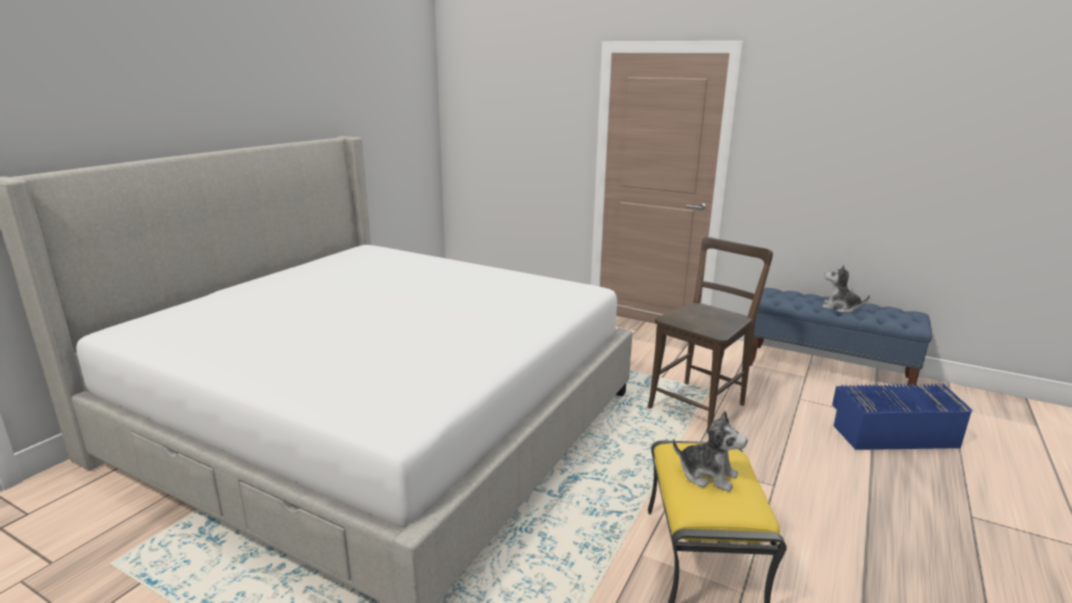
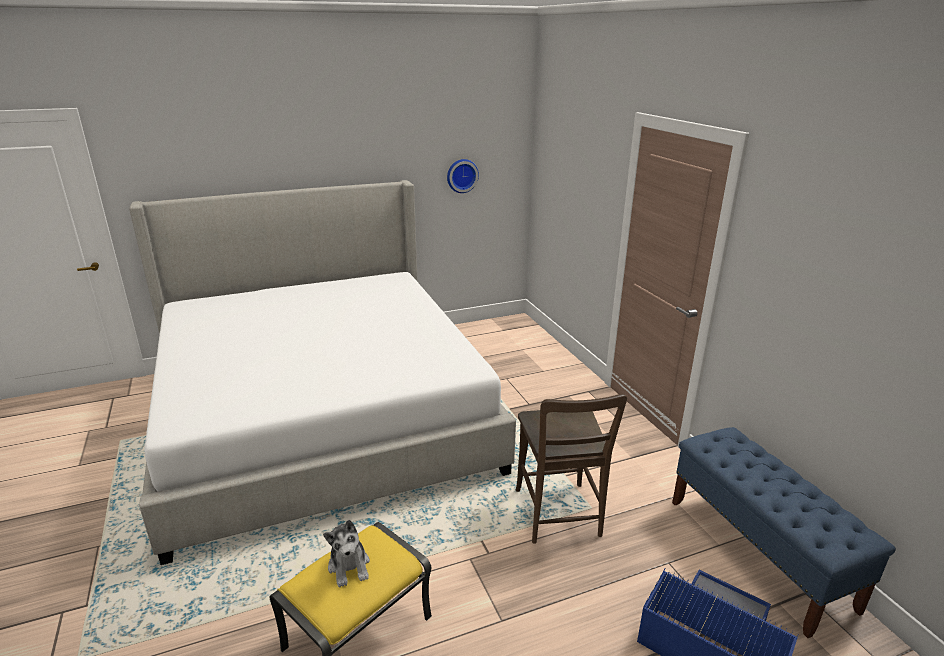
camera: 40 degrees right, 5 degrees up
(387, 131) = (461, 175): none -> wall clock
(699, 404) = (558, 516): brown chair -> brown chair turned 90 degrees clockwise
(840, 308) = (770, 486): plush toy -> none

